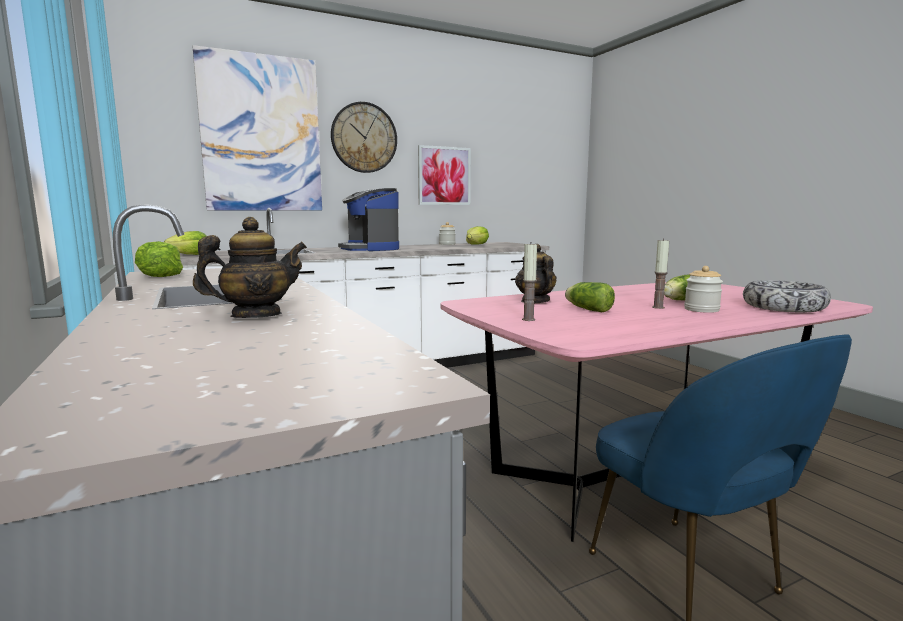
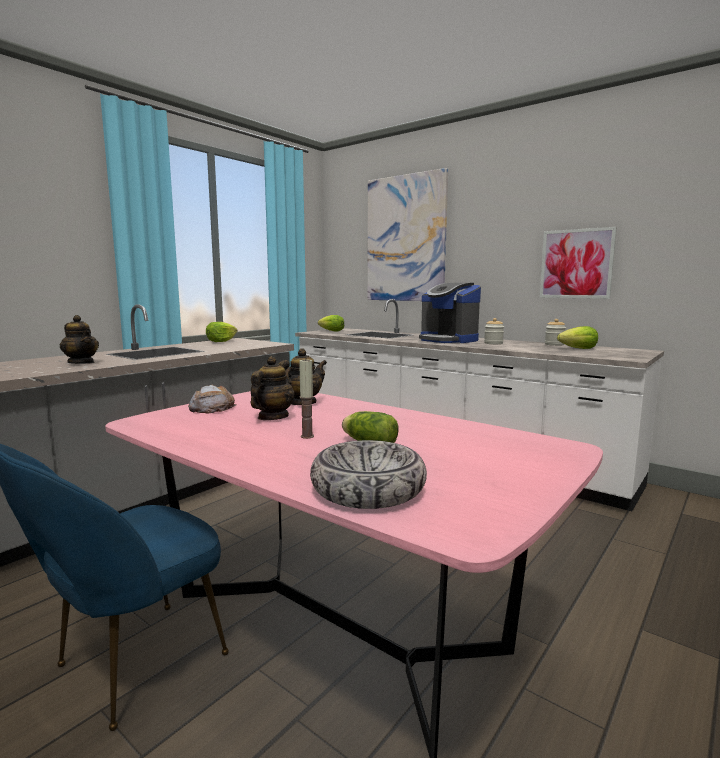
camera: 65 degrees right, 0 degrees up
(364, 138) = (487, 231): wall clock -> none
(370, 249) = (448, 340): coffee machine -> coffee machine turned 75 degrees counterclockwise
(528, 319) = (212, 408): candle -> bread
(587, 309) = (272, 417): lettuce -> teapot
(701, 310) = (307, 451): jar -> jar (493, 343)

